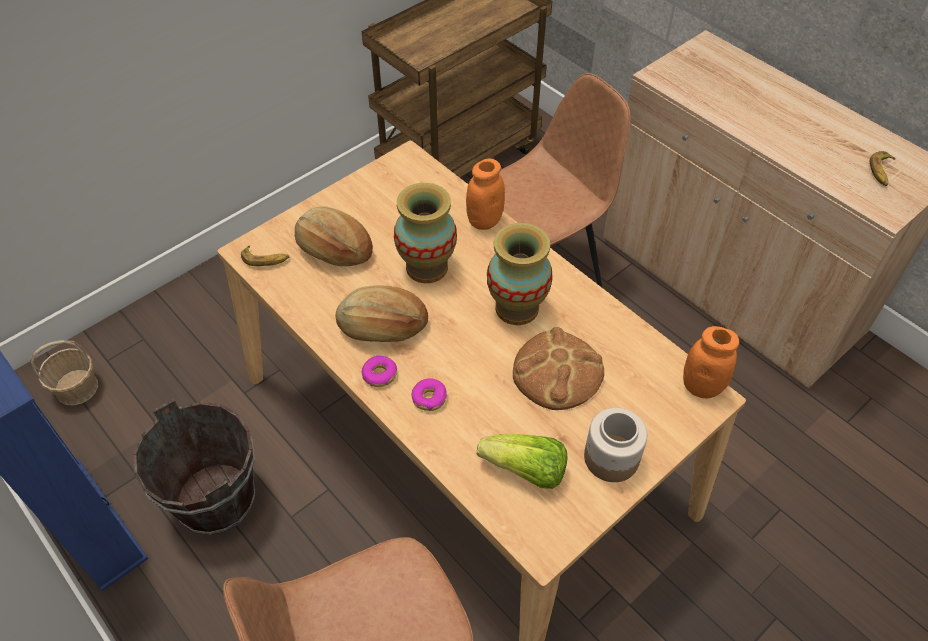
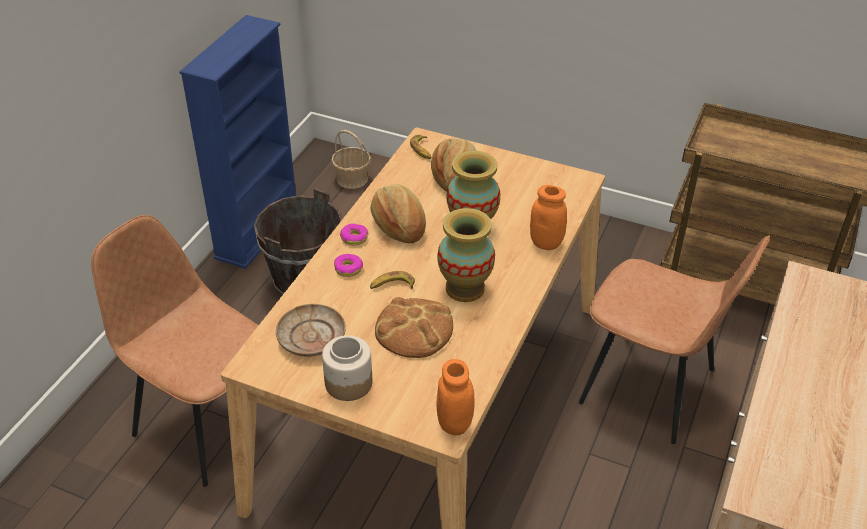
camera: 65 degrees right, 10 degrees down
(526, 471) = (311, 338): lettuce -> beige plate
(881, 172) = (815, 482): banana -> banana (392, 286)

